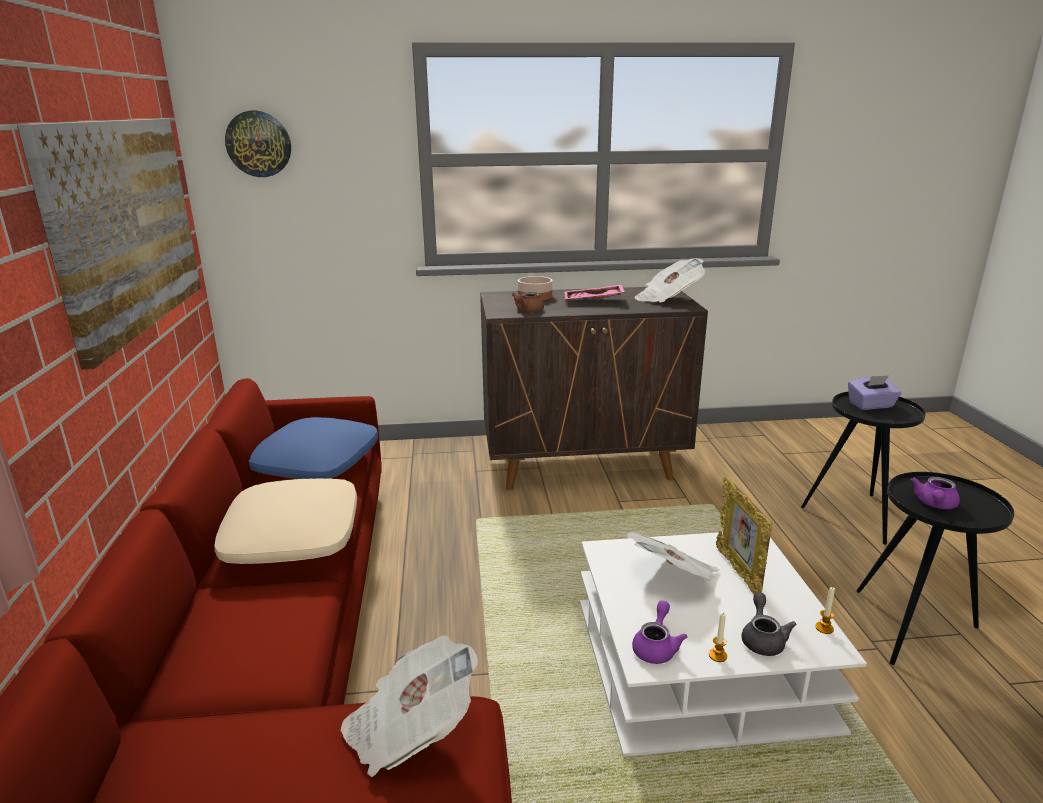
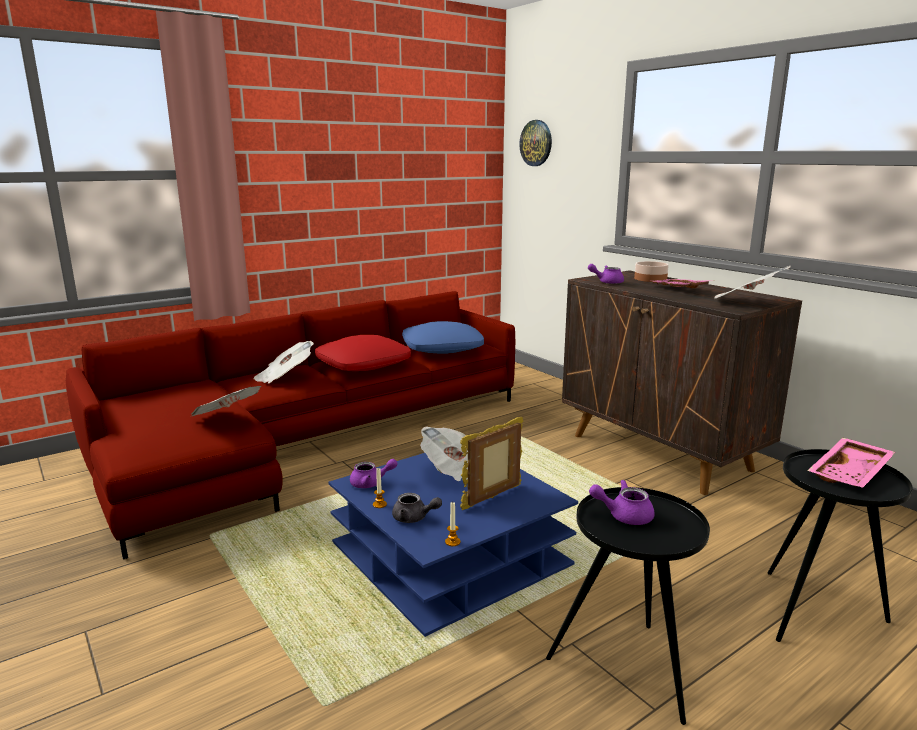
camera: 60 degrees right, 5 degrees down
(125, 226) = (410, 183): picture -> none
(249, 624) = (284, 377): none -> newspaper
(292, 535) = (363, 364): beige pillow -> red pillow
(527, 311) = (607, 282): brown teapot -> purple teapot
(698, 663) = (450, 555): white coffee table -> blue coffee table
(762, 639) = (414, 518): grey teapot -> grey teapot turned 45 degrees clockwise
(871, 405) = (851, 473): purple tissue box -> pink tray

